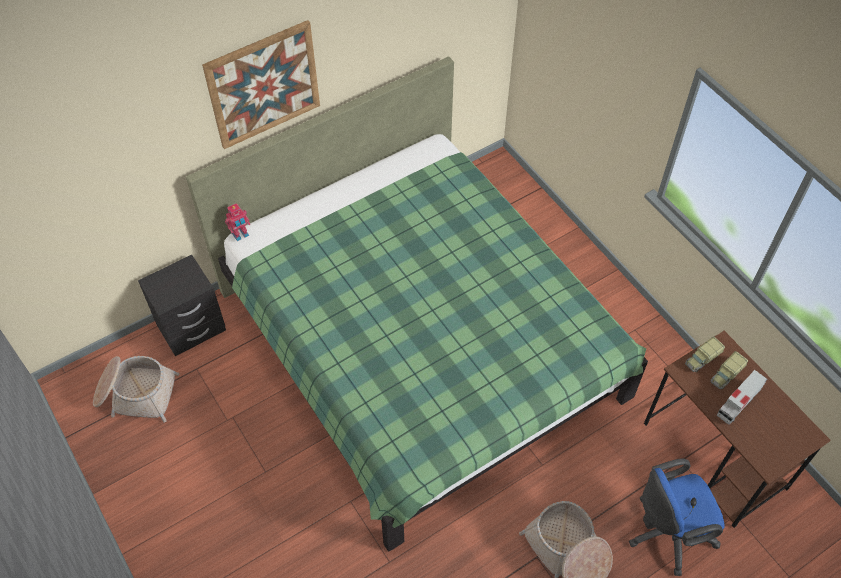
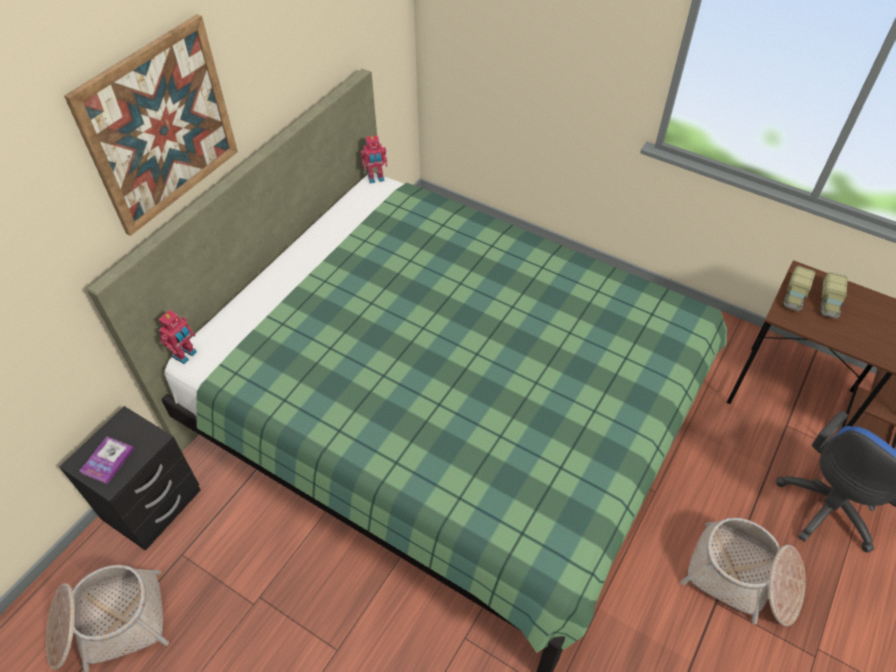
camera: 25 degrees left, 5 degrees down
(167, 288) = (107, 460): none -> book
(438, 141) = (376, 179): none -> toy robot
(737, 404) = (862, 327): toy truck -> none

